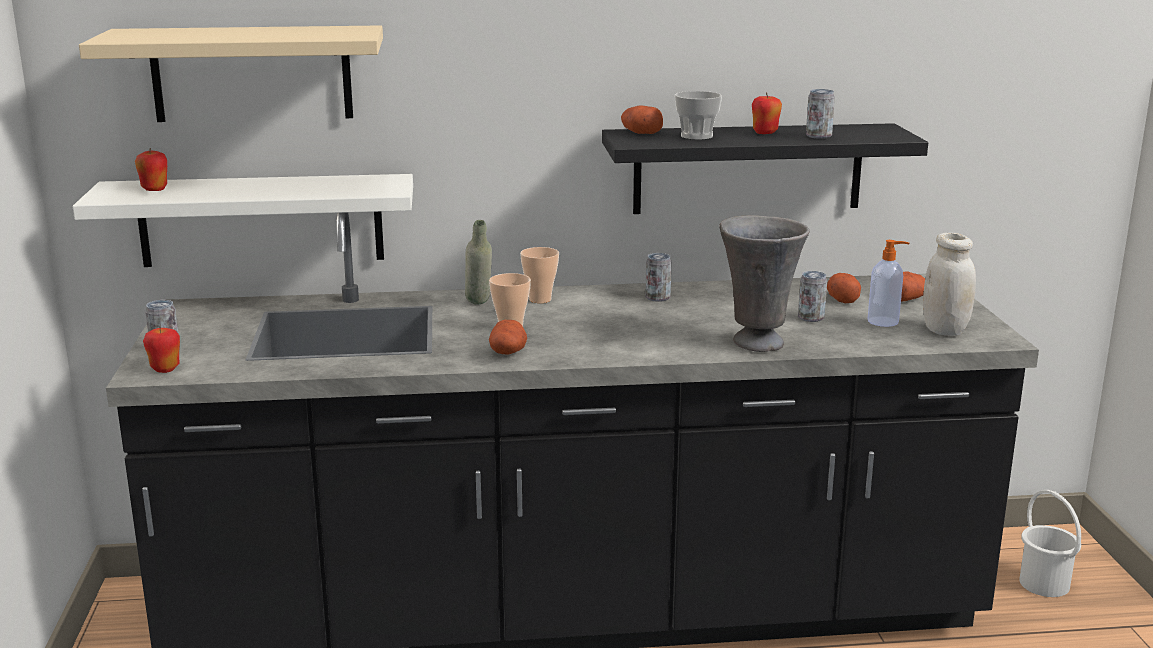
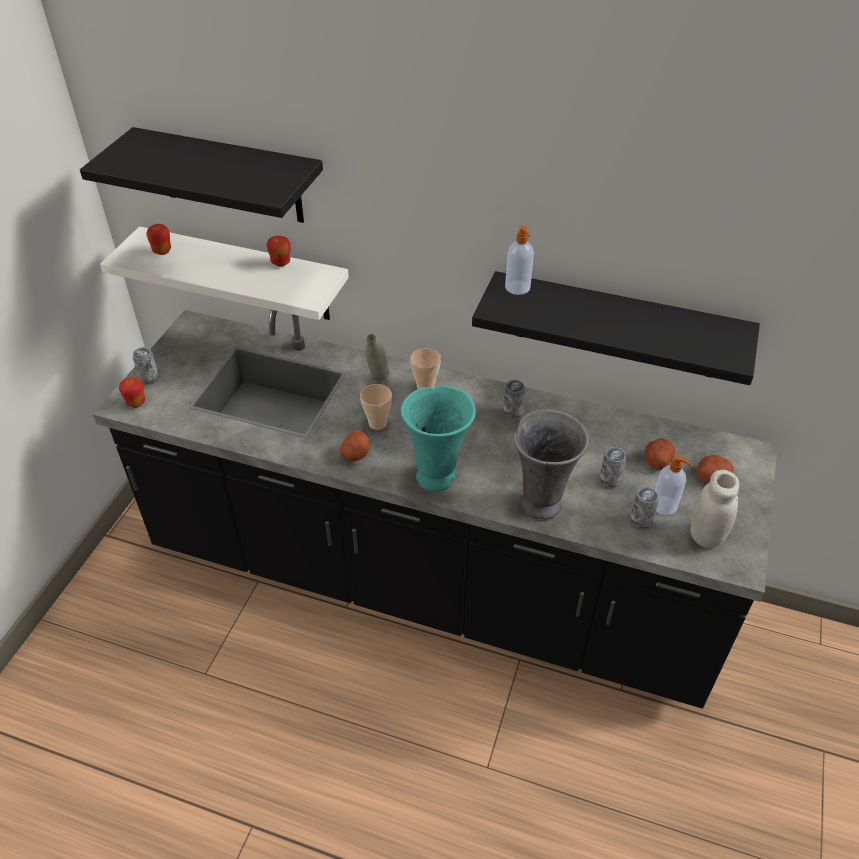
camera: 25 degrees right, 25 degrees up
(252, 73) = (230, 176): beige shelf -> black shelf
(623, 348) = (437, 476): none -> turquoise vase
(640, 133) = (518, 288): potato -> soap dispenser
(696, 136) = (557, 308): cup -> none
(765, 133) = (621, 317): apple -> apple (281, 263)
(818, 136) = (662, 336): can -> can (640, 520)
(1044, 583) = (786, 681): white bucket -> none

